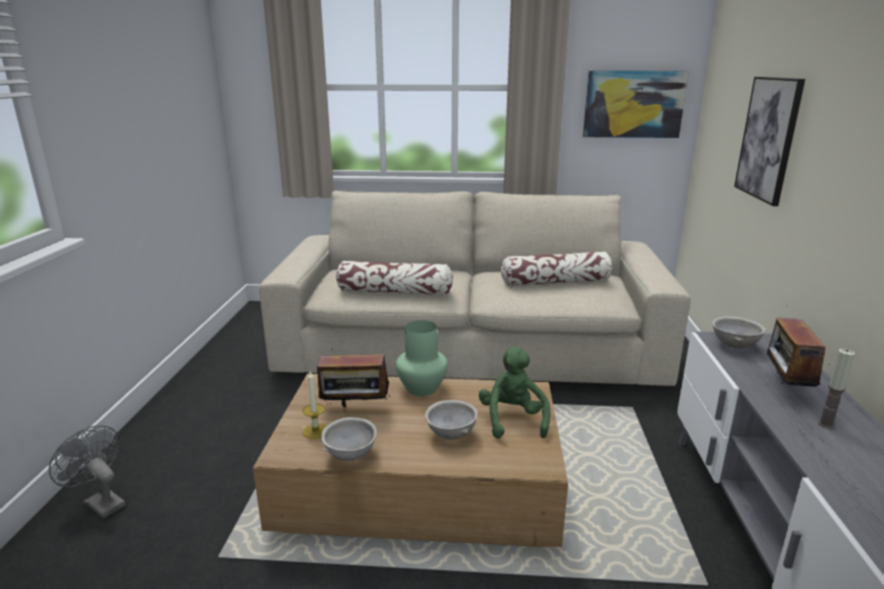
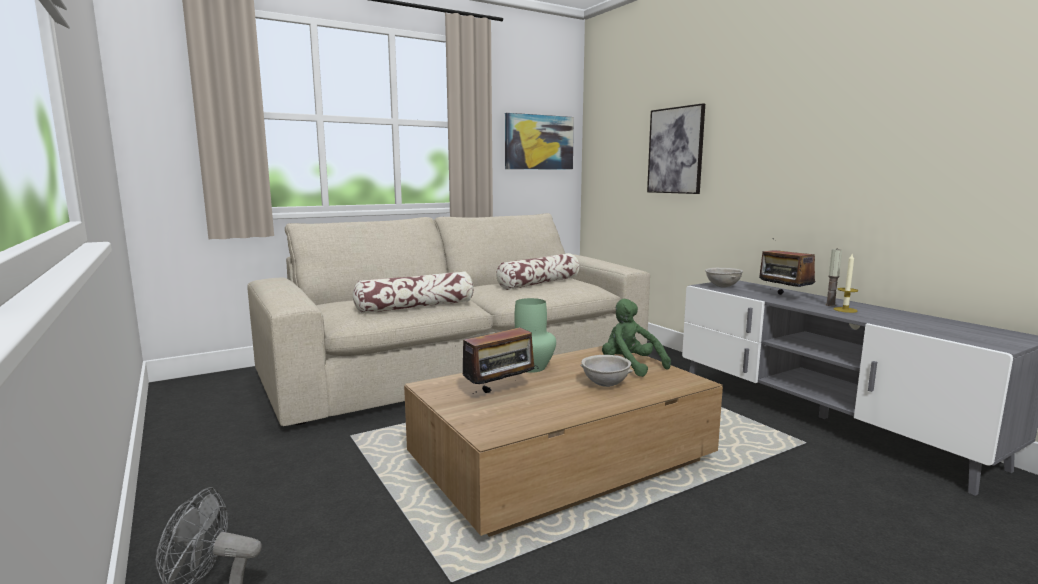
camera: 35 degrees left, 10 degrees down
(315, 431) = (492, 413): candle -> candle (845, 310)
(351, 455) = (554, 417): grey bowl -> none

